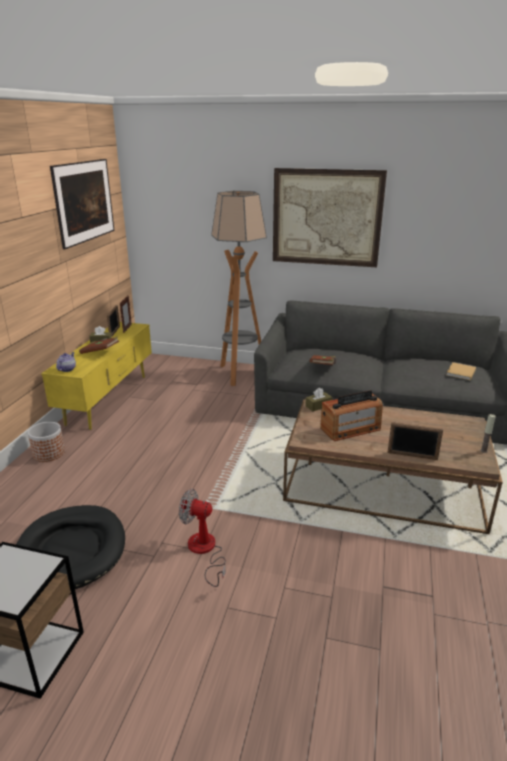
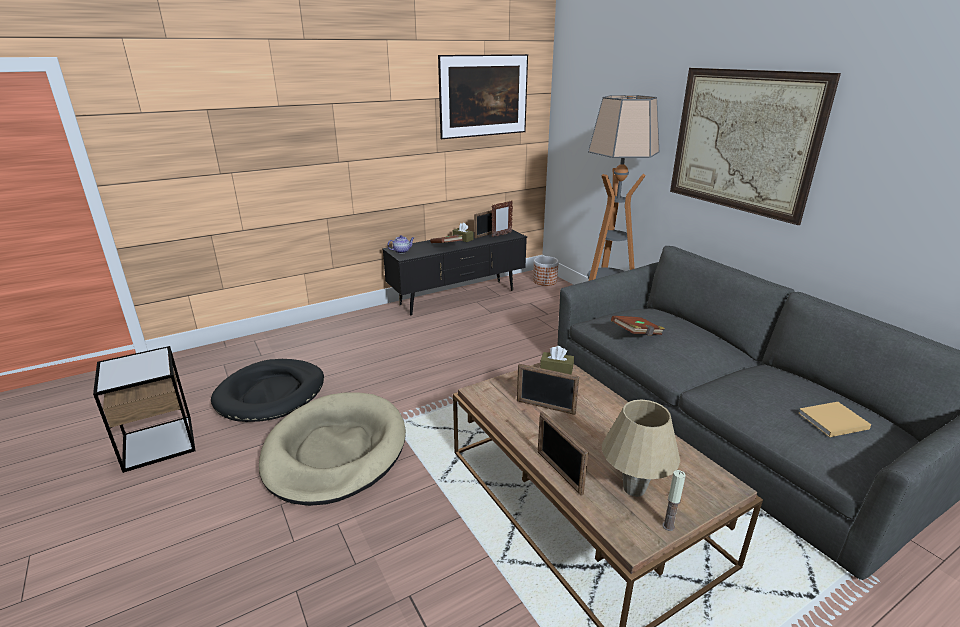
camera: 45 degrees right, 0 degrees up
(49, 453) = (361, 320): planter -> planter (545, 281)
(108, 399) = (458, 298): yellow tv stand -> black tv stand
(204, 551) = (335, 451): fan -> beige dog bed
(350, 429) = (545, 407): radio -> picture frame
(449, 443) = (634, 488): none -> beige table lamp

